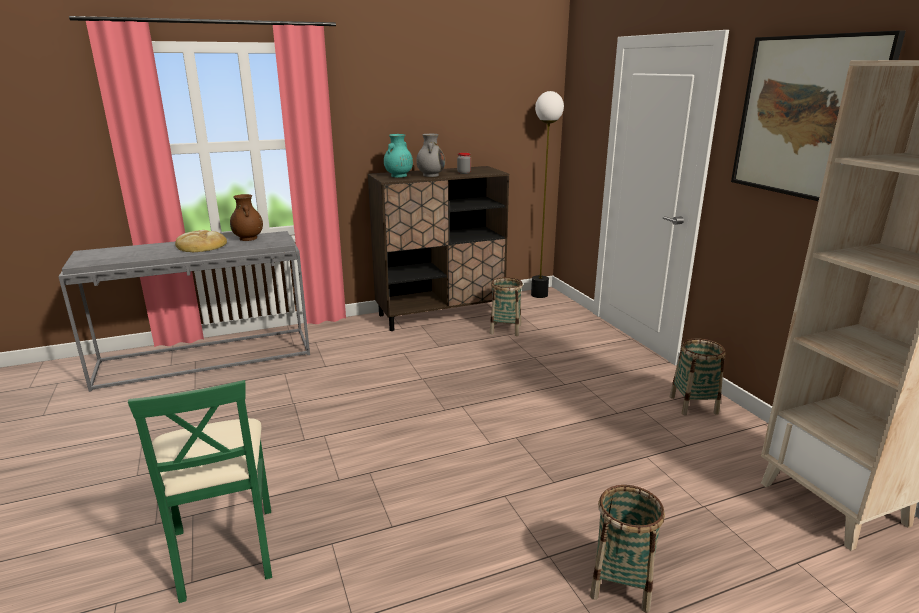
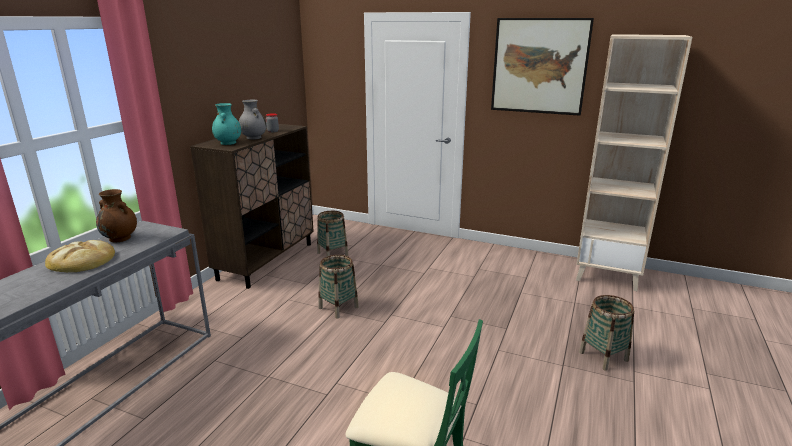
camera: 45 degrees left, 0 degrees up
(539, 295) = (315, 222): floor lamp -> none
(693, 405) = (498, 256): basket -> basket (338, 307)

